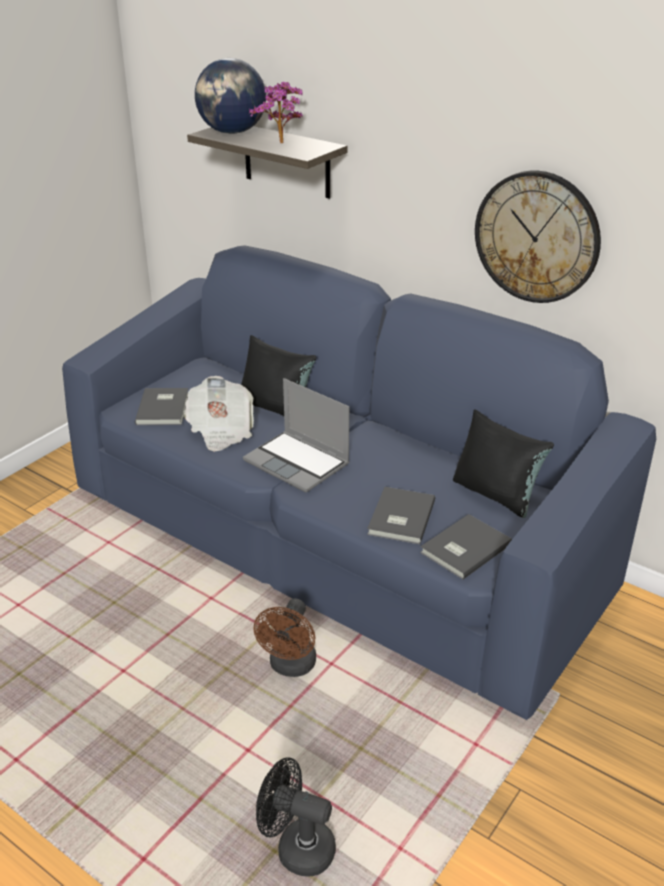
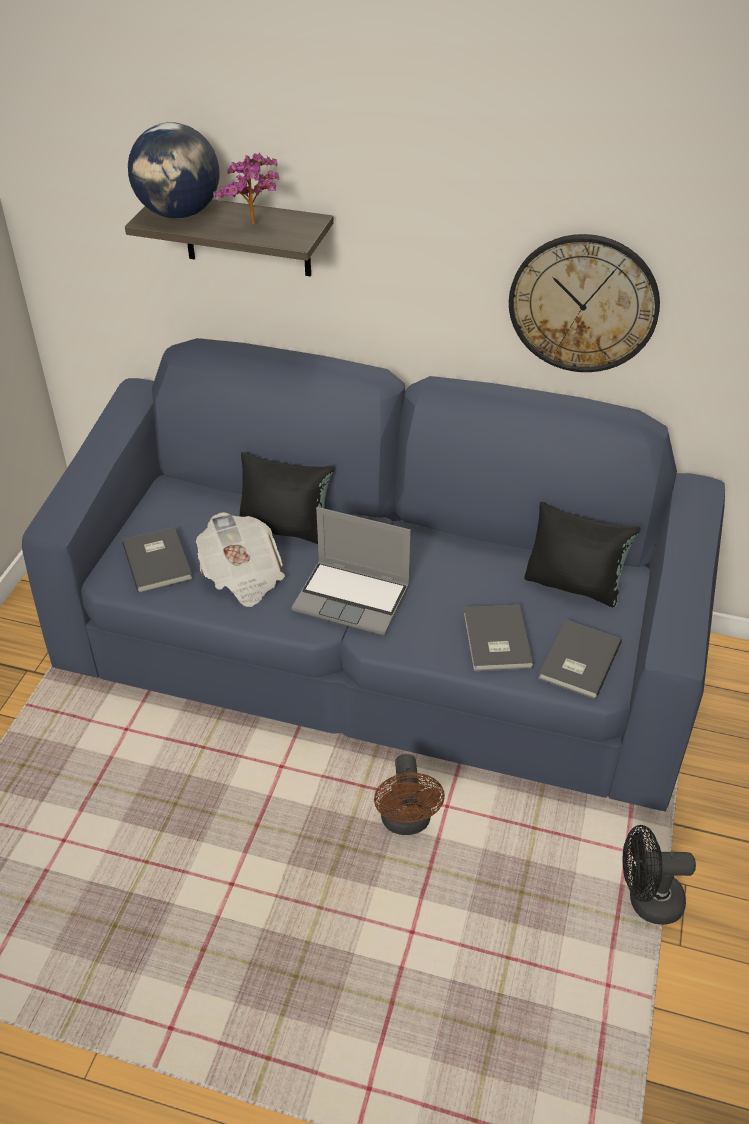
camera: 20 degrees left, 10 degrees up
(297, 848) = (511, 1020): black fan -> black fan (646, 901)

